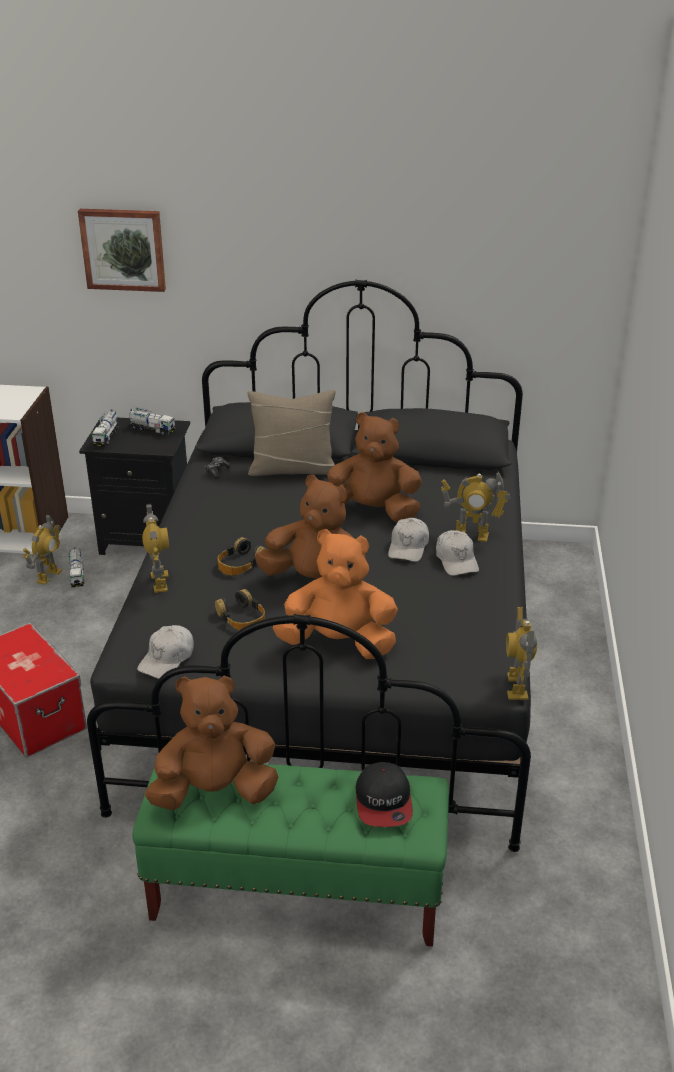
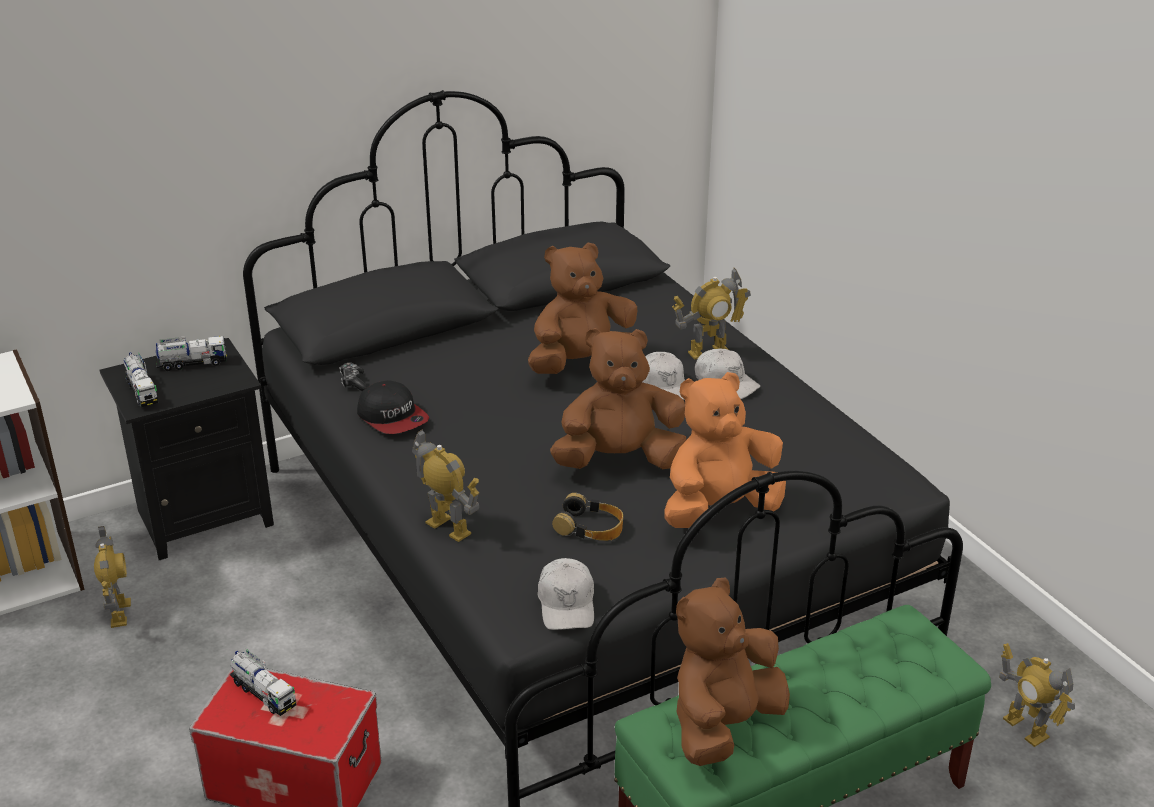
camera: 35 degrees left, 0 degrees up
(77, 575) = (158, 596): toy truck -> toy truck (263, 694)
(123, 249) = (112, 121): picture -> none
(240, 563) = (513, 472): headphones -> none
(293, 469) = (438, 349): beige pillow -> none
(384, 802) = (888, 652): cap -> cap (393, 417)
(516, 686) = (923, 479): toy robot -> toy robot (1025, 728)

